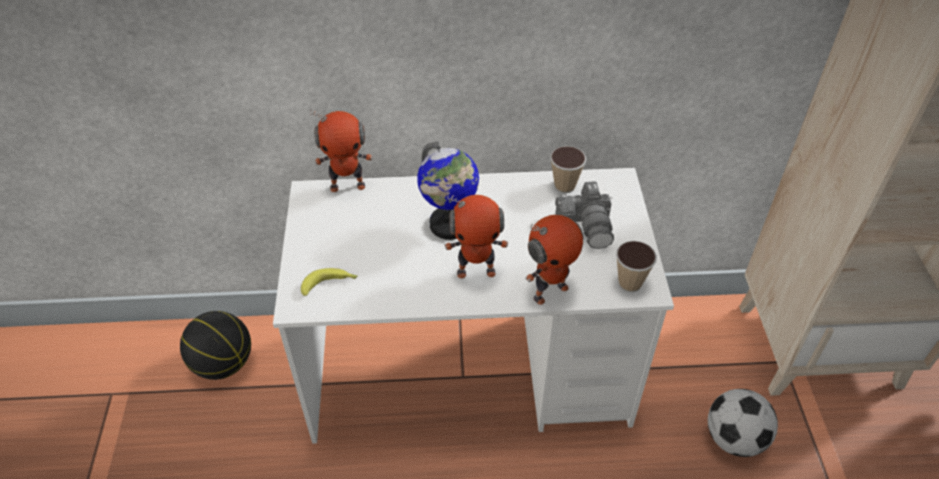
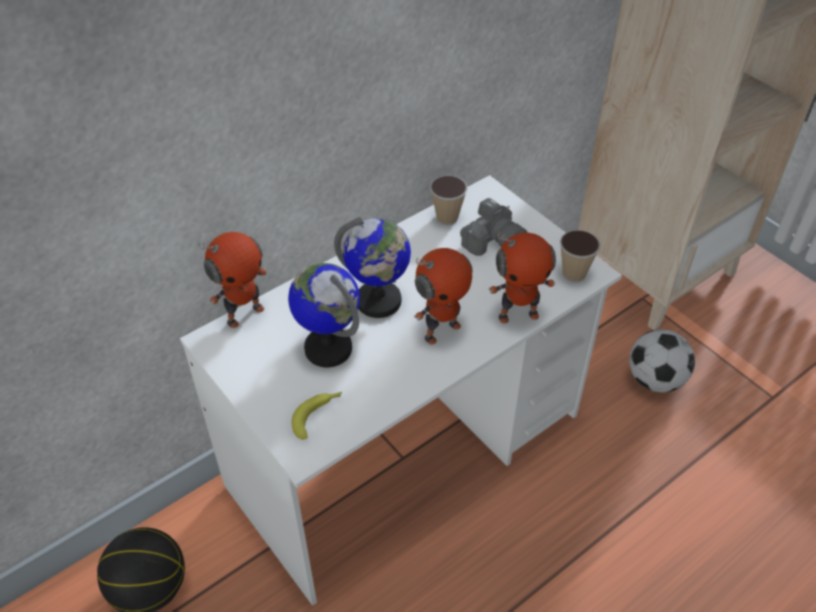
camera: 35 degrees left, 0 degrees up
(381, 240) = (328, 348): none -> globe
(549, 291) = (518, 314): toy robot -> toy robot turned 60 degrees clockwise

